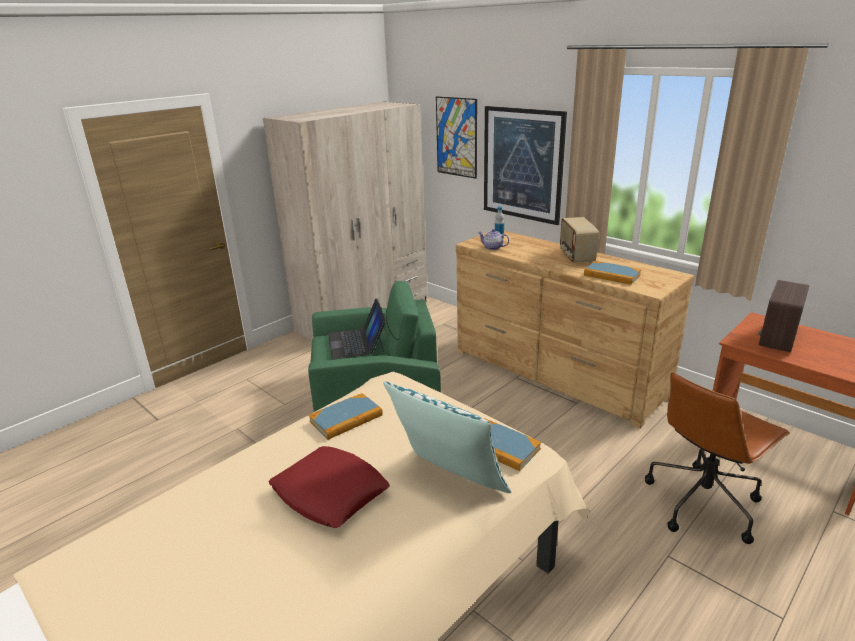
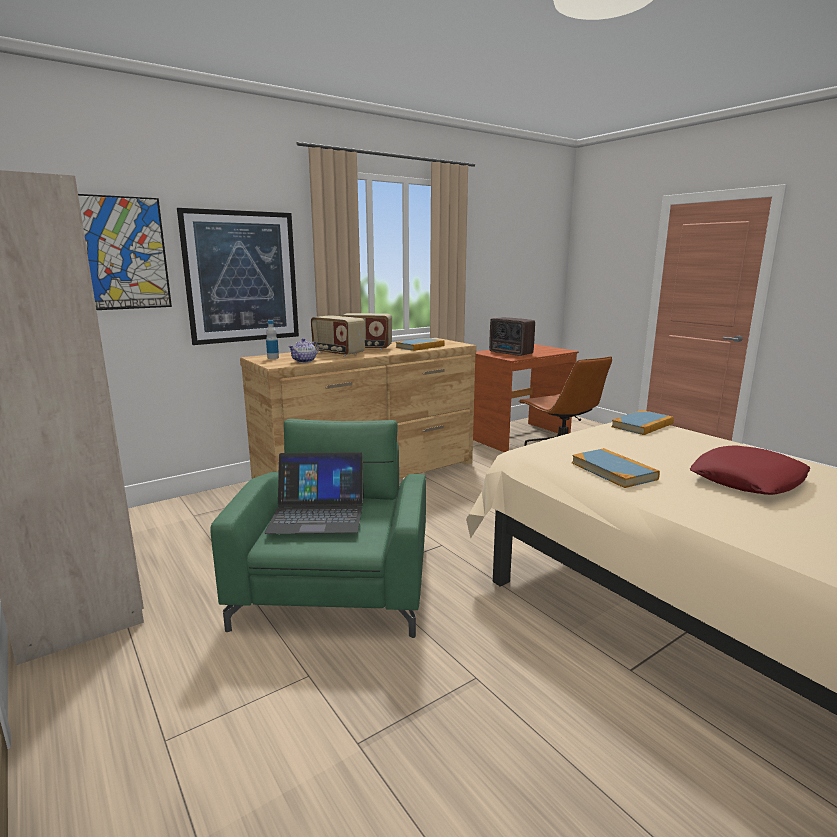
camera: 80 degrees left, 10 degrees down
(448, 481) = (698, 442): pillow -> none
(538, 251) = (338, 353): none -> radio

